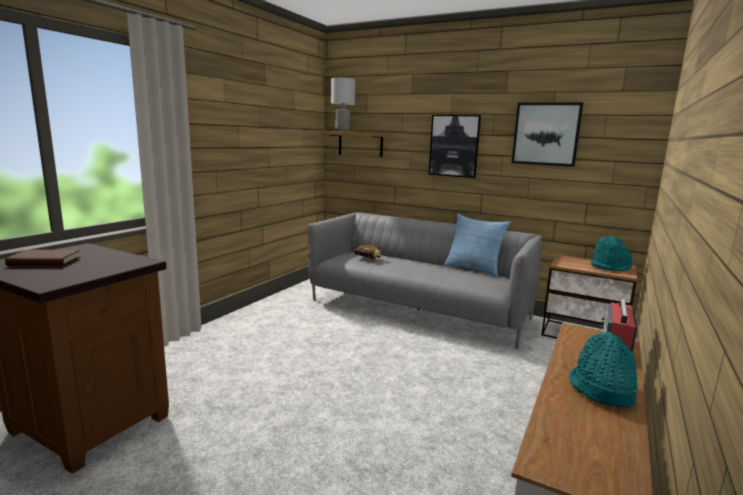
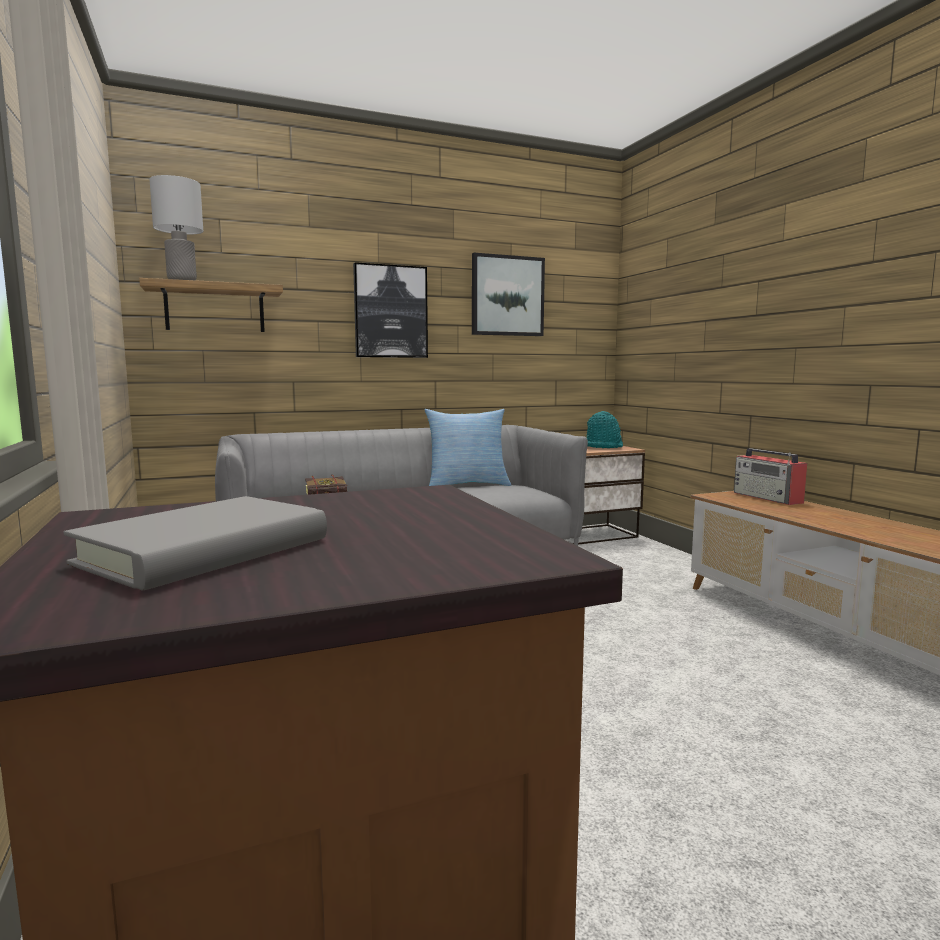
camera: 50 degrees left, 5 degrees down
(44, 262) = (206, 551): brown book -> grey book
(601, 389) = (856, 521): turquoise hat -> none

